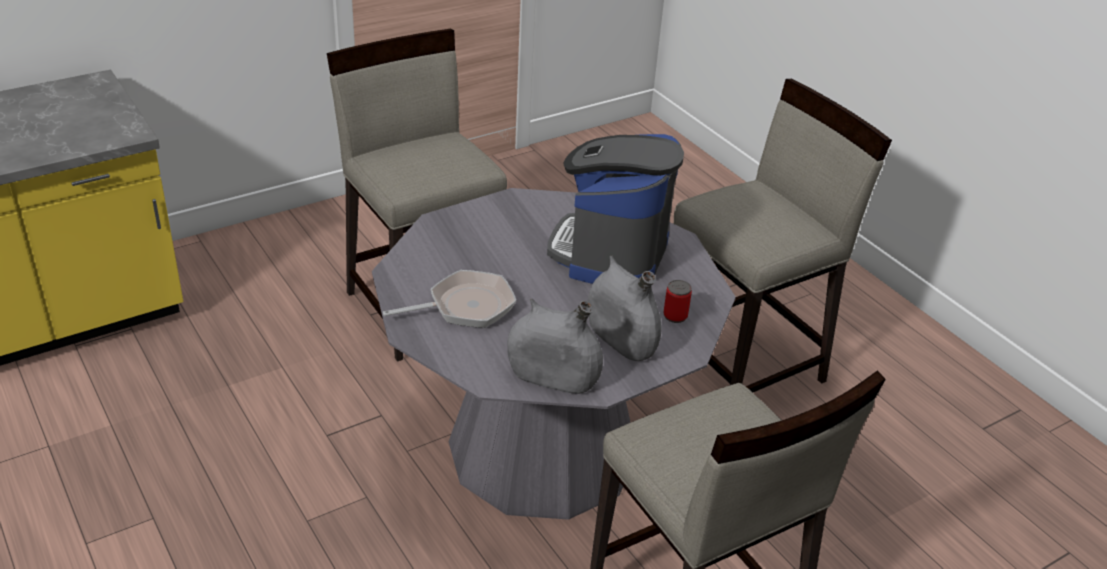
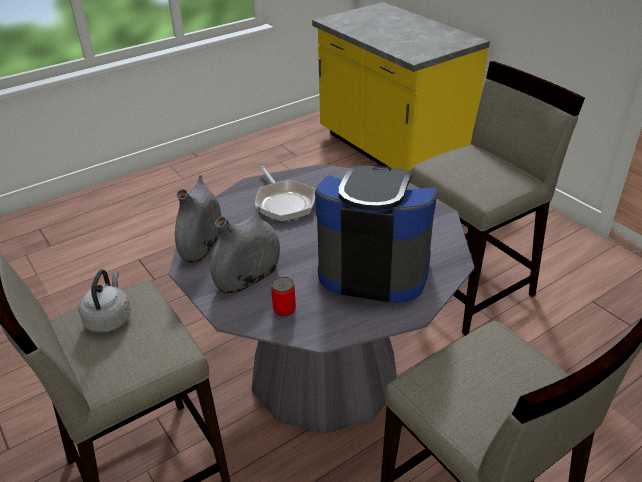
camera: 90 degrees right, 0 degrees up
(691, 453) = (109, 318): none -> grey kettle

